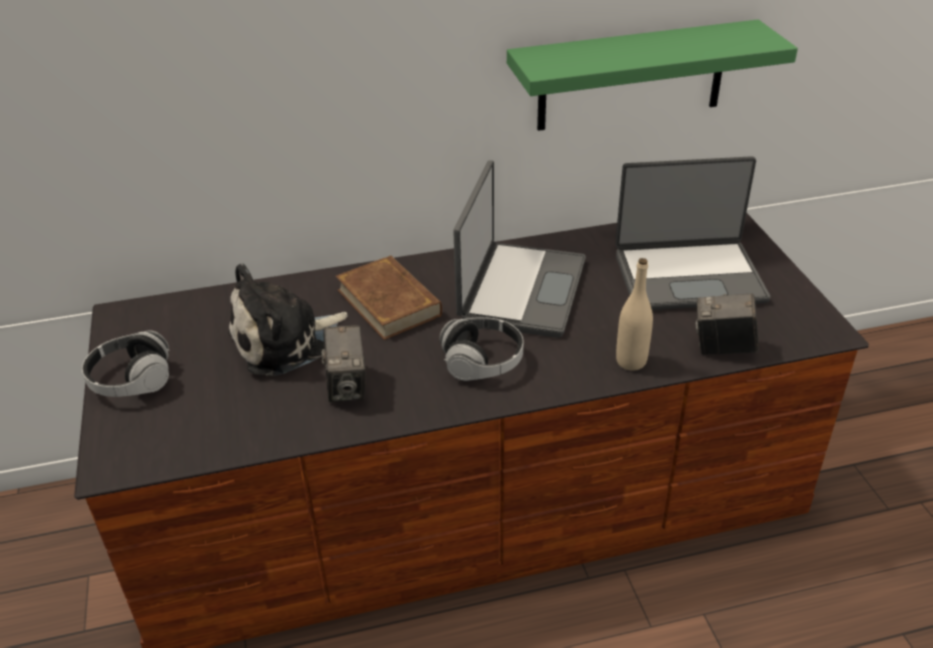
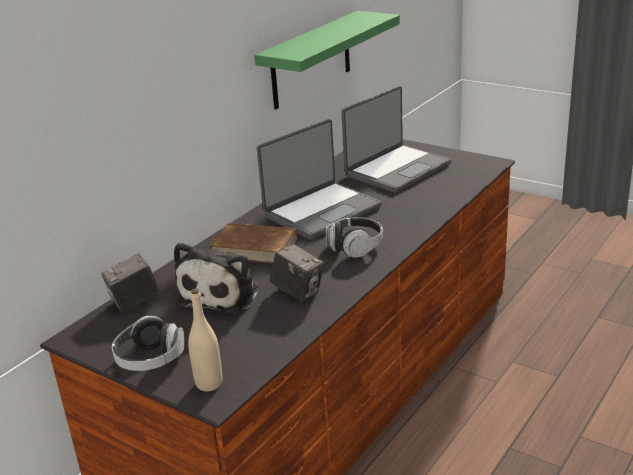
camera: 40 degrees left, 10 degrees down
(520, 290) = (321, 211): laptop -> laptop turned 75 degrees clockwise
(631, 361) = (427, 212): beige bottle -> beige bottle (209, 383)
(723, 348) = (459, 188): camera -> camera (135, 302)

